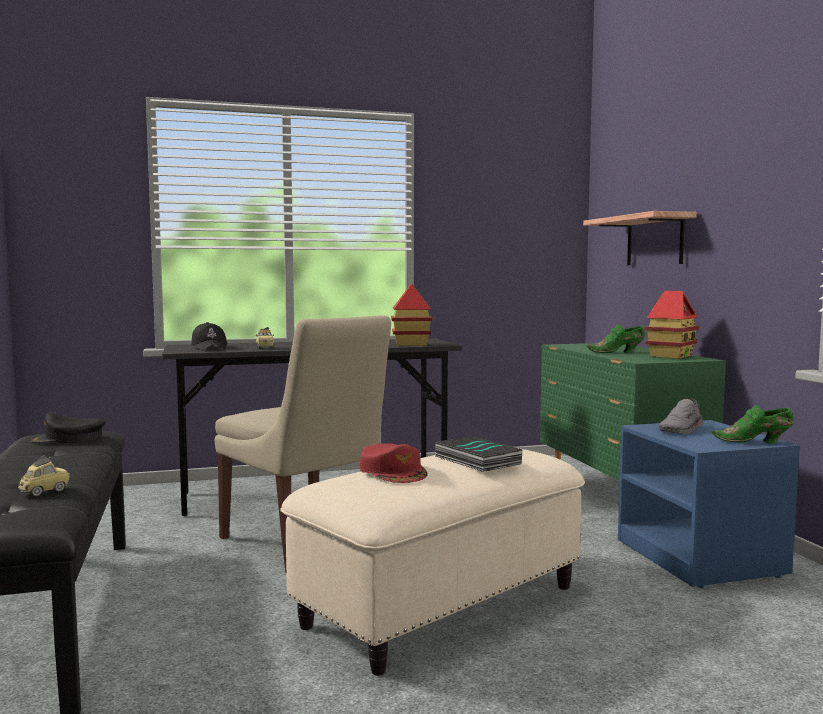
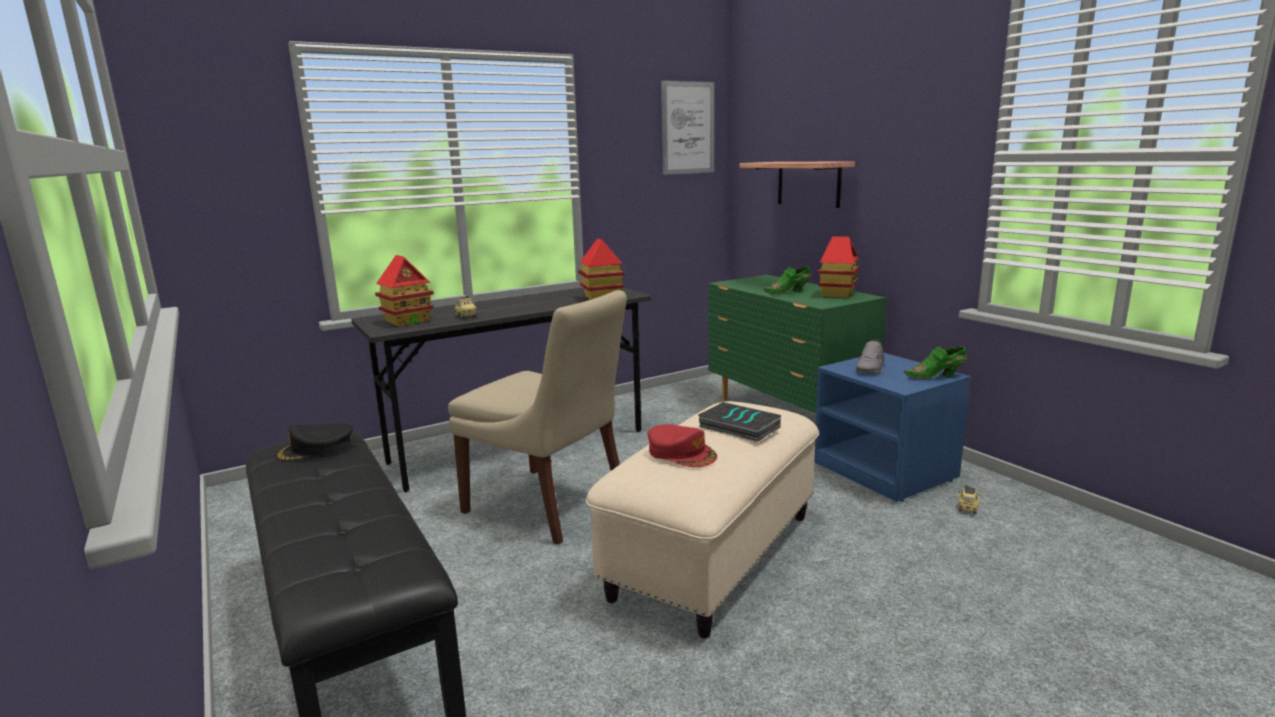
camera: 15 degrees left, 10 degrees up
(44, 491) = (372, 532): toy car -> toy car (967, 508)
(209, 348) = (408, 321): black cap -> toy house
(537, 188) = (688, 128): none -> picture

